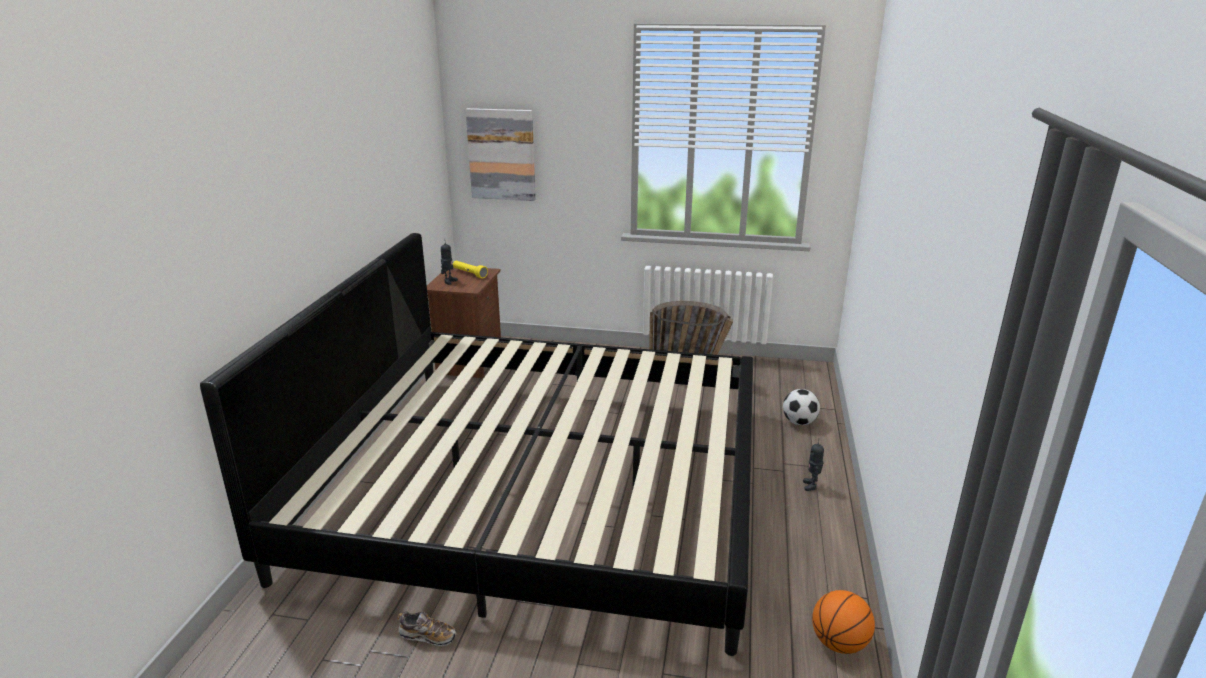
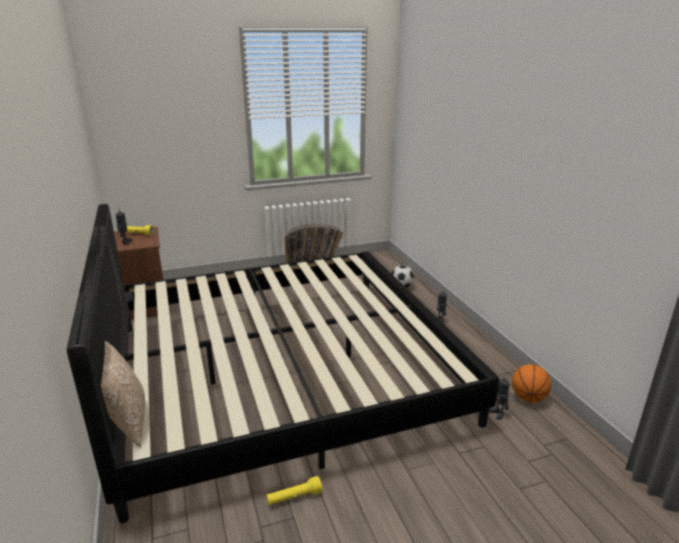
camera: 30 degrees left, 0 degrees up
(298, 482) = (126, 422): none -> pillow
(428, 636) = (294, 497): shoe -> yellow flashlight
(502, 154) = (141, 135): picture -> none
(769, 646) = (498, 413): none -> toy robot

